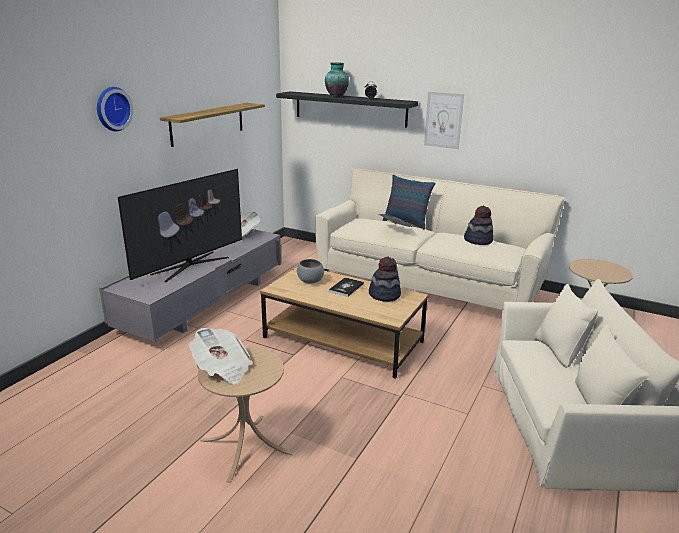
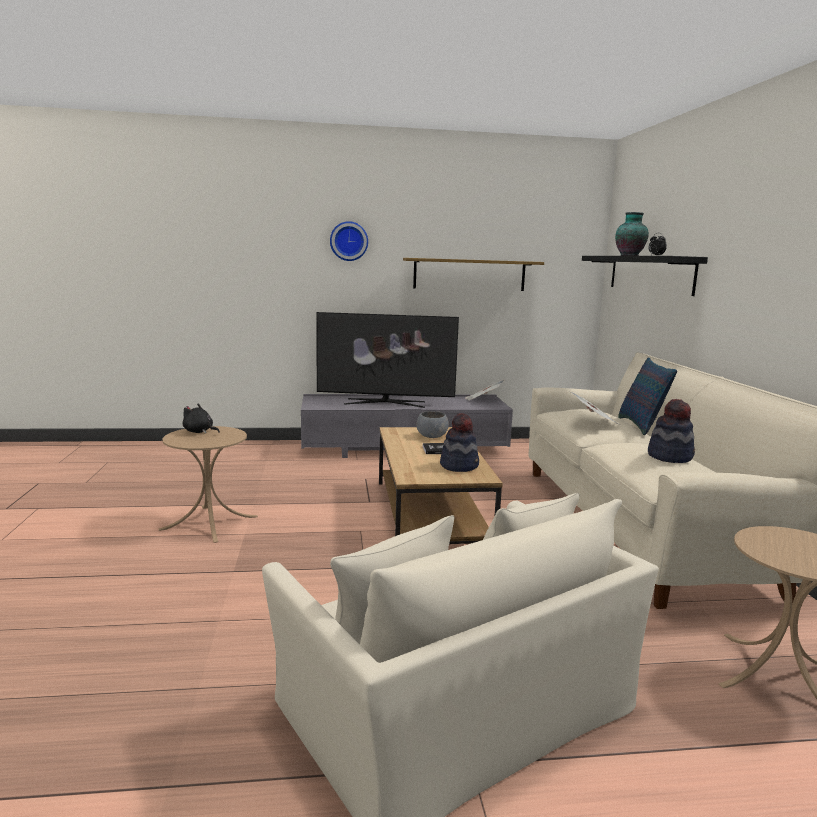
camera: 55 degrees right, 10 degrees down
(222, 369) = (199, 432): newspaper -> black plush toy
(443, 120) = (730, 283): picture -> none

